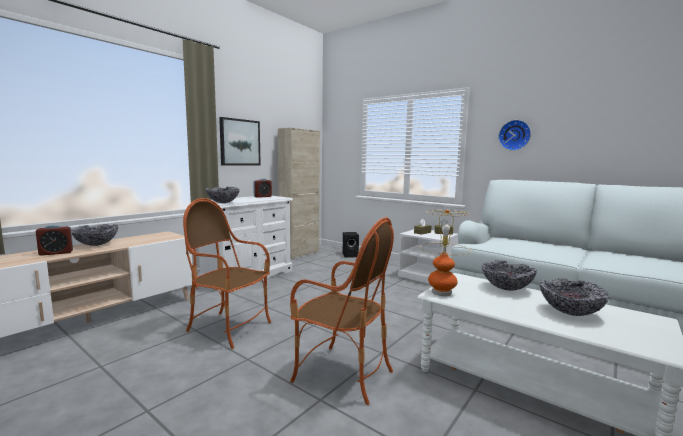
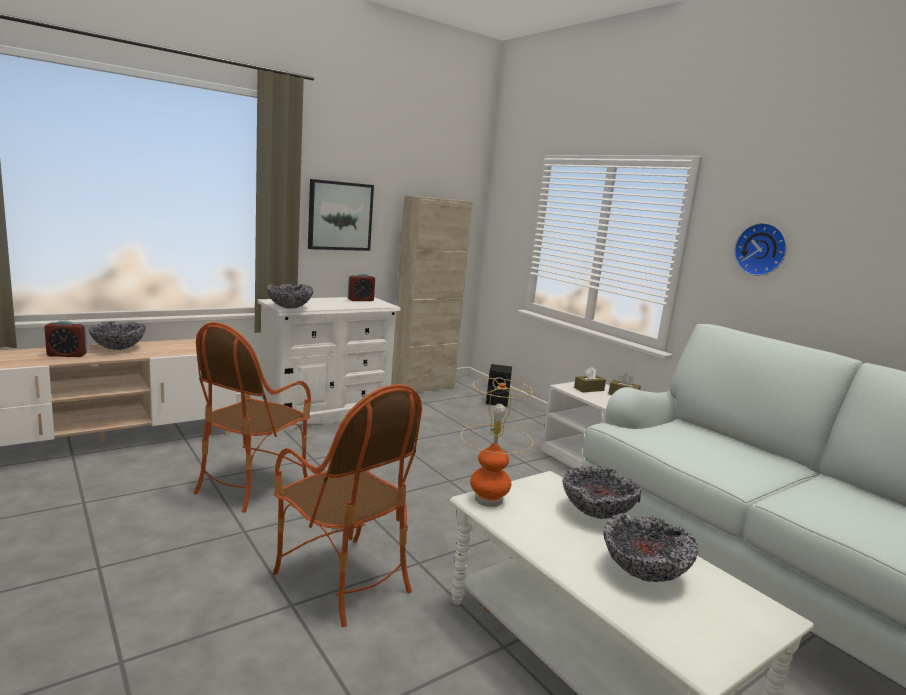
camera: 15 degrees right, 5 degrees up
(229, 328) = (251, 484): armchair -> armchair turned 105 degrees counterclockwise

